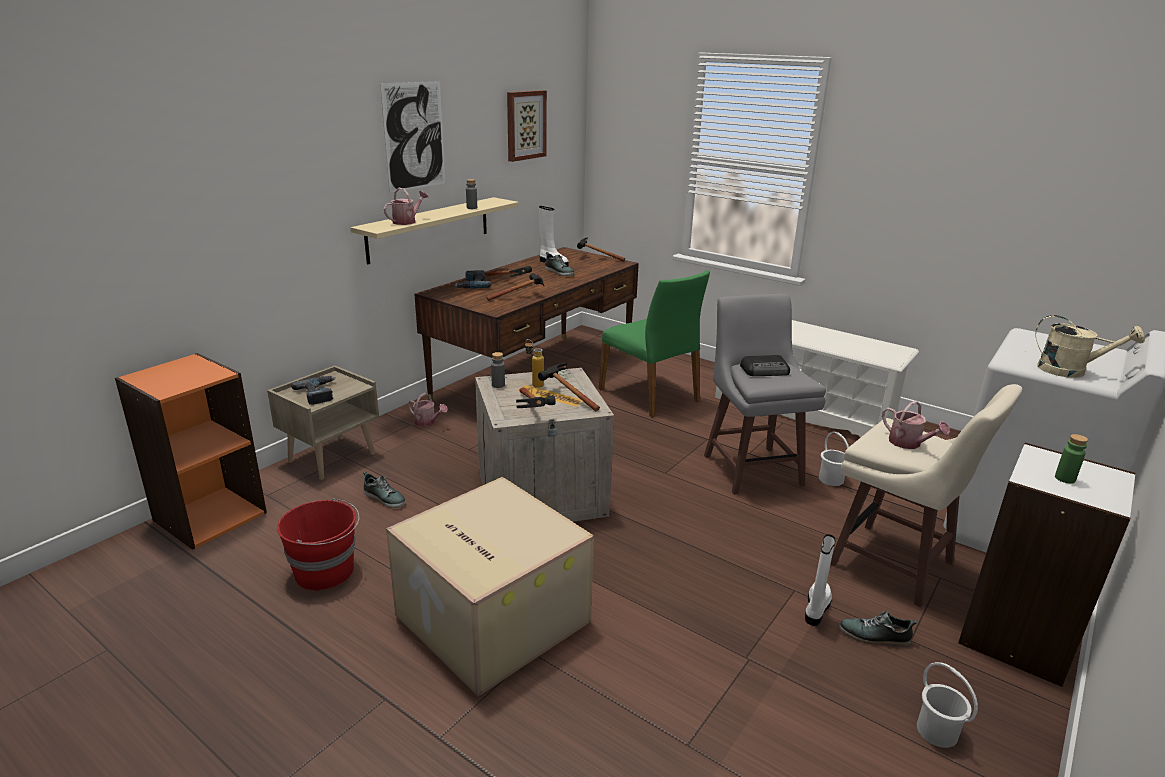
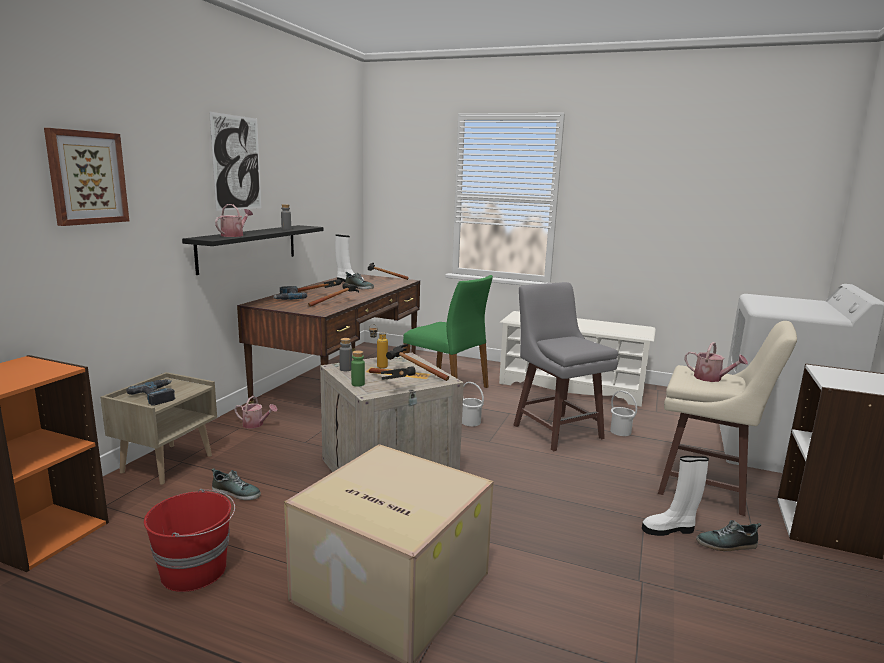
camera: 15 degrees left, 10 degrees down
(429, 229) = (249, 247): beige shelf -> black shelf
(525, 125) = (321, 167): picture -> picture (87, 177)
(765, 370) = (566, 342): radio -> none
(816, 608) = (669, 529): white boot -> white boot turned 105 degrees counterclockwise
(937, 731) = (823, 612): white bucket -> white bucket (471, 422)
(1065, 478) = (856, 381): green bottle -> green bottle (358, 384)
(1070, 371) = (808, 312): beige watering can -> none

